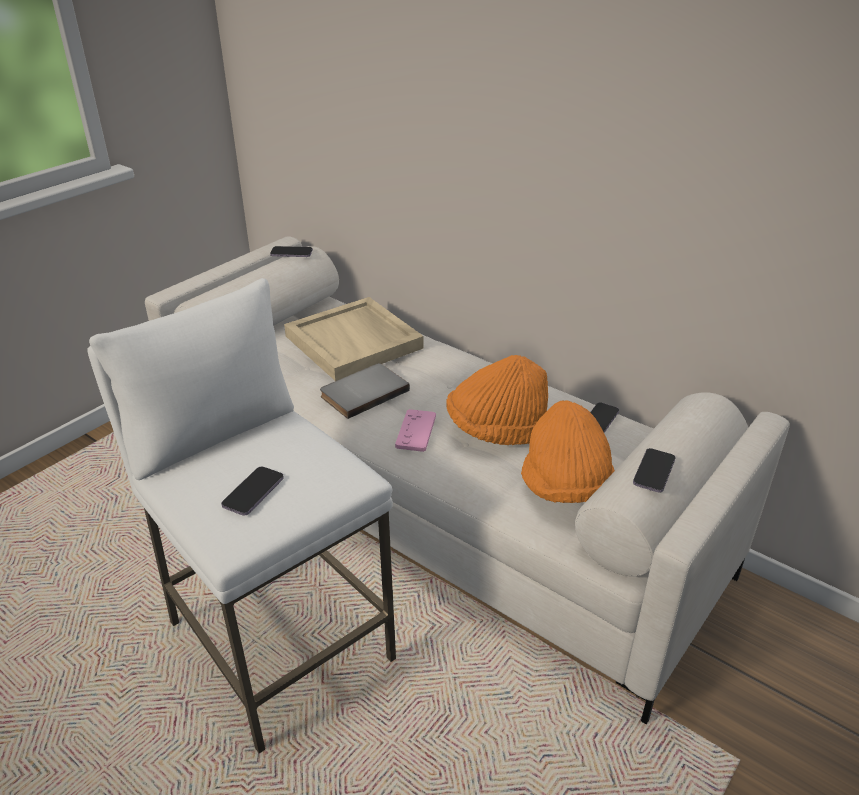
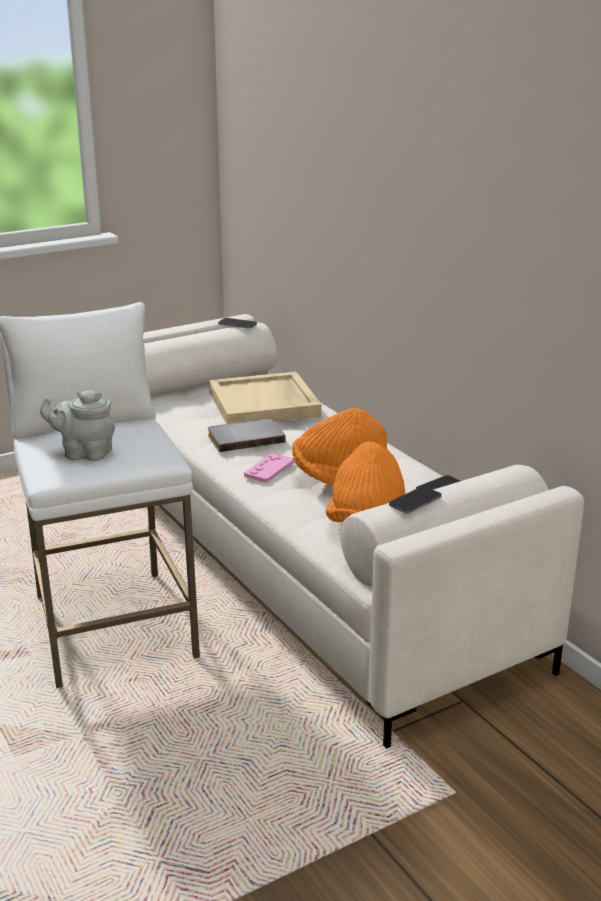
camera: 20 degrees right, 10 degrees down
(253, 492) = (84, 453): phone -> grey teapot

